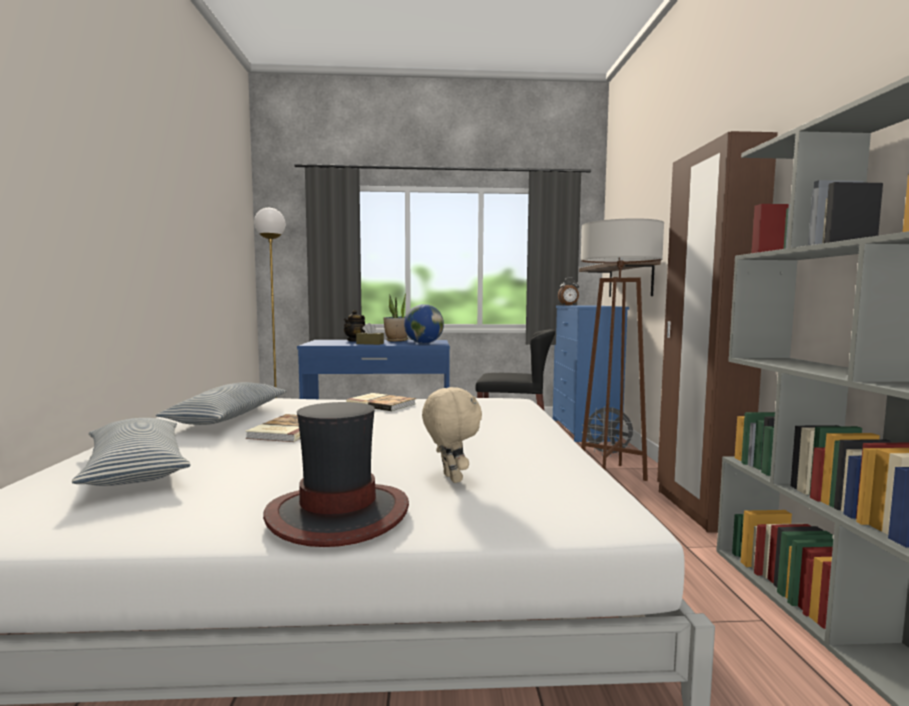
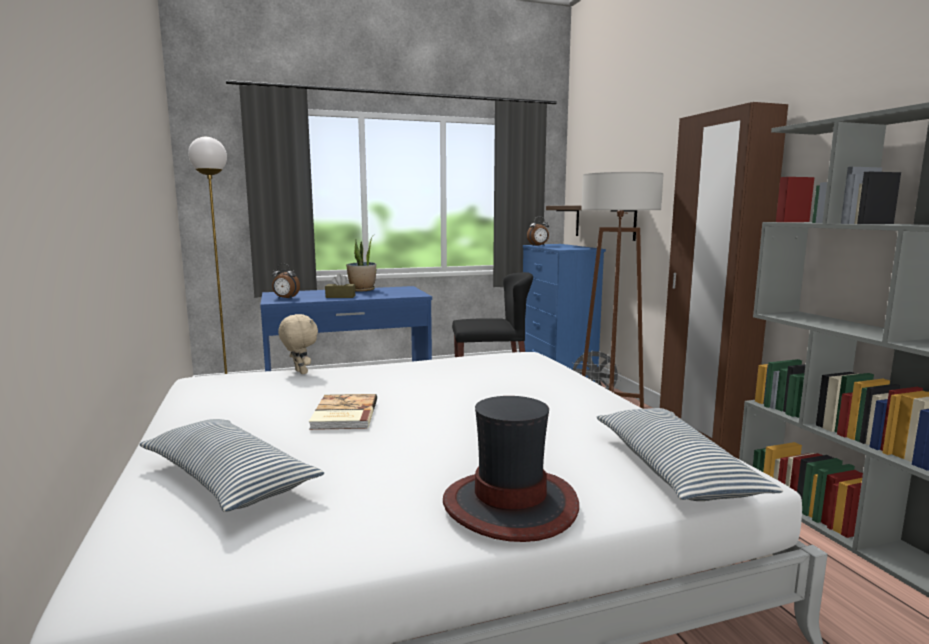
camera: 15 degrees left, 5 degrees up
(229, 417) = (255, 403): pillow -> pillow (673, 469)
(323, 343) = (285, 298): none -> alarm clock
(355, 341) = (315, 292): teapot -> none
(381, 404) = (398, 370): book -> none
(424, 343) = (399, 293): globe -> none
(450, 478) = (565, 453): beige plush toy -> beige plush toy (300, 372)

